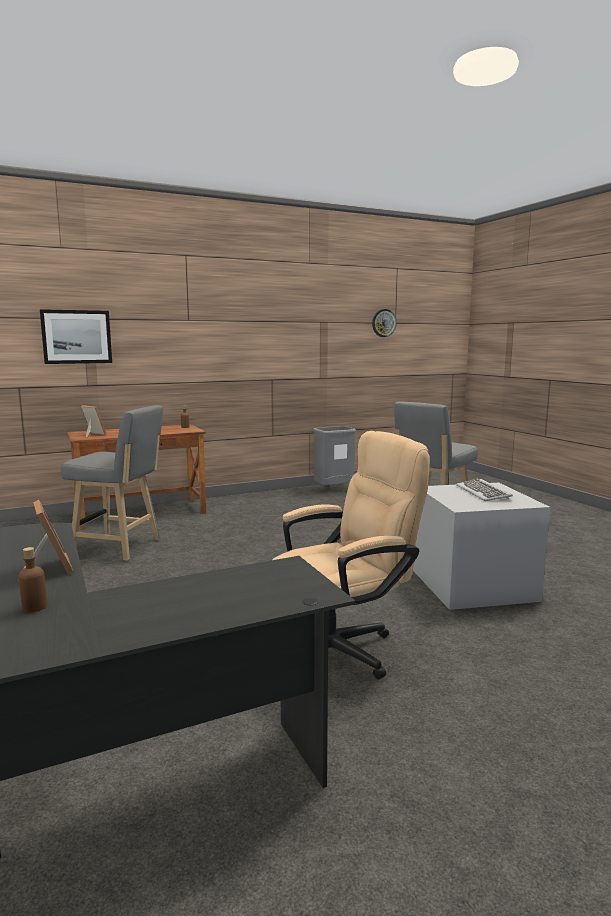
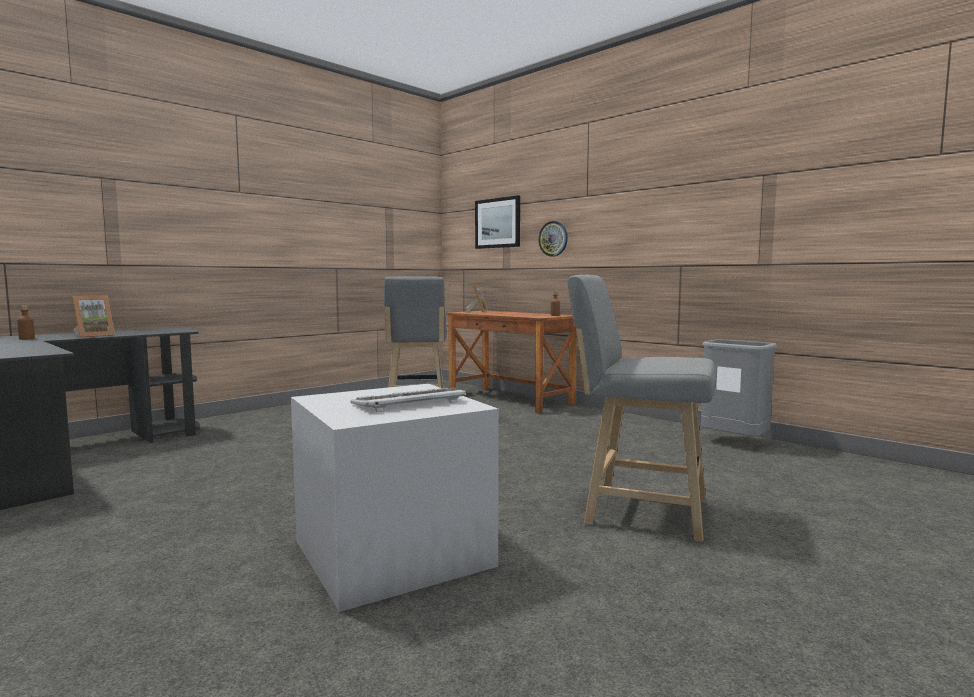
camera: 70 degrees right, 5 degrees down
(341, 648) = (197, 498): beige office chair -> none
(383, 323) = (904, 158): wall clock -> wall clock (553, 238)

